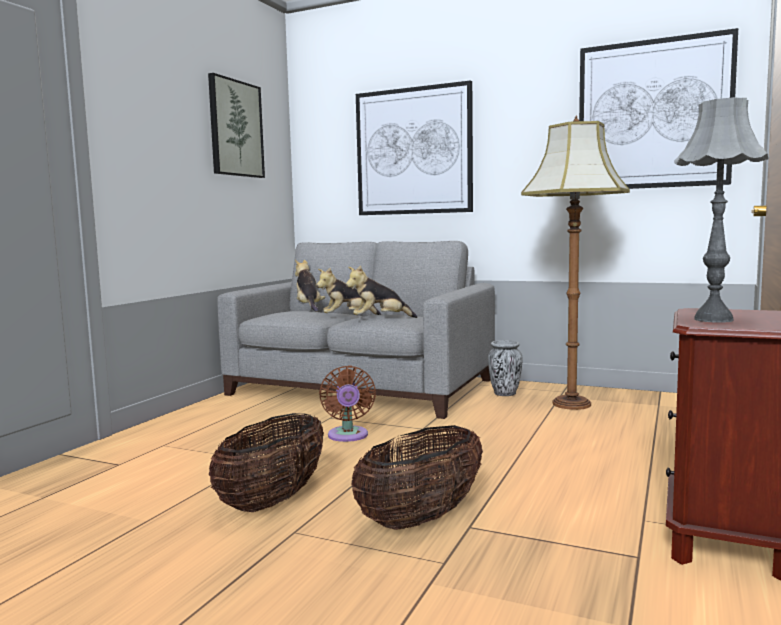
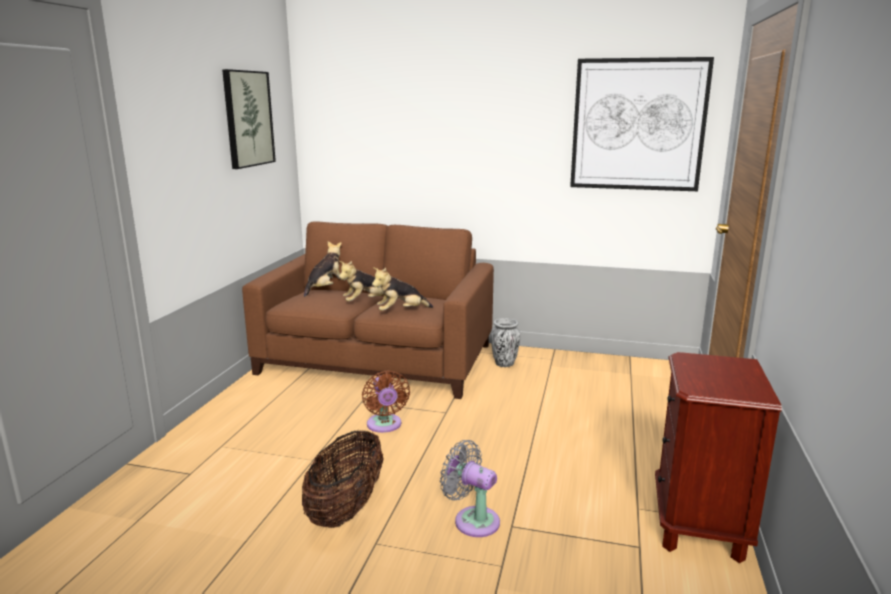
camera: 10 degrees left, 10 degrees up
(309, 308) = (325, 288): plush toy -> plush toy turned 60 degrees clockwise
(361, 387) = (376, 359): grey sofa -> brown sofa
(413, 151) = (419, 138): picture -> none
(421, 518) = (472, 520): basket -> grey fan
(572, 404) = (562, 376): floor lamp -> none
(714, 319) = (703, 380): grey table lamp -> none

